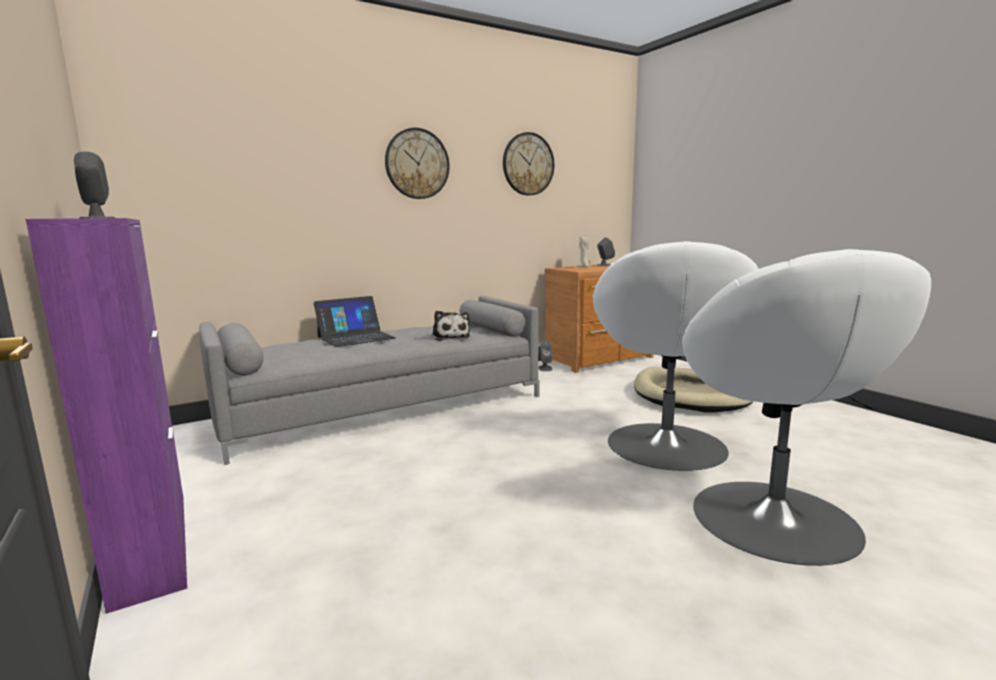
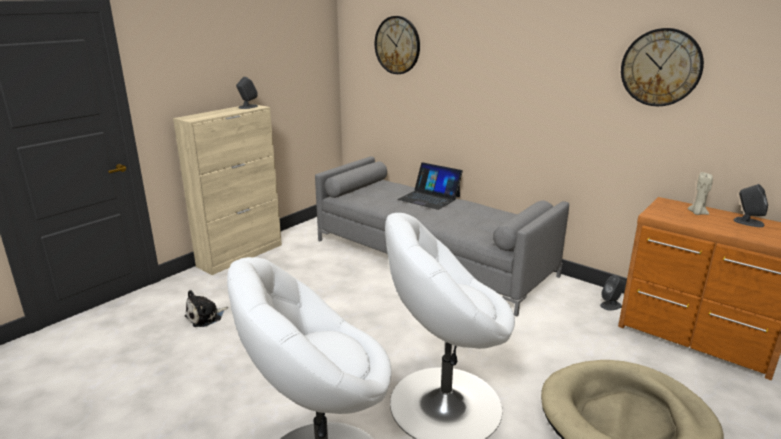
camera: 70 degrees right, 10 degrees up
(152, 544) = (241, 255): purple cabinet -> beige cabinet
(417, 164) = (523, 62): wall clock -> wall clock (397, 45)
(450, 337) = (464, 226): plush toy -> plush toy (205, 317)

